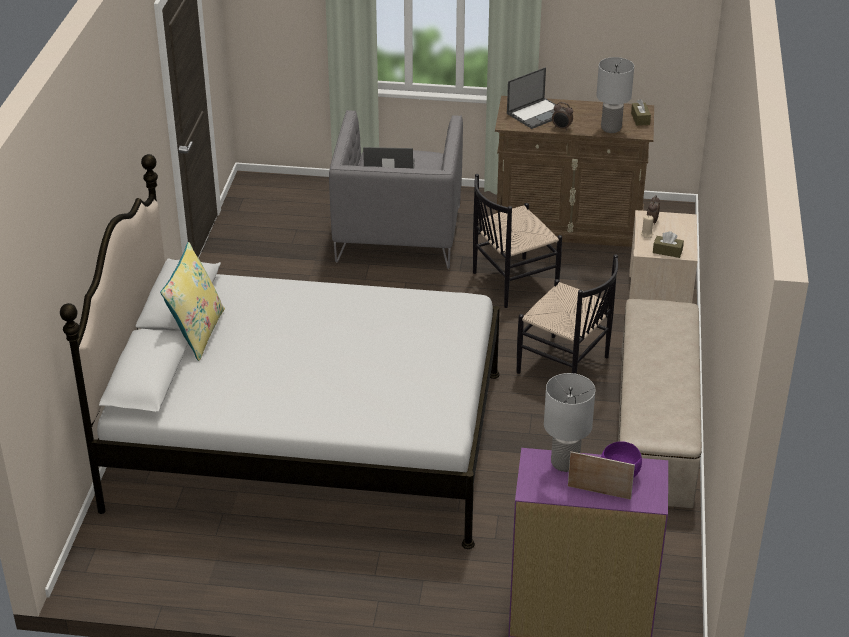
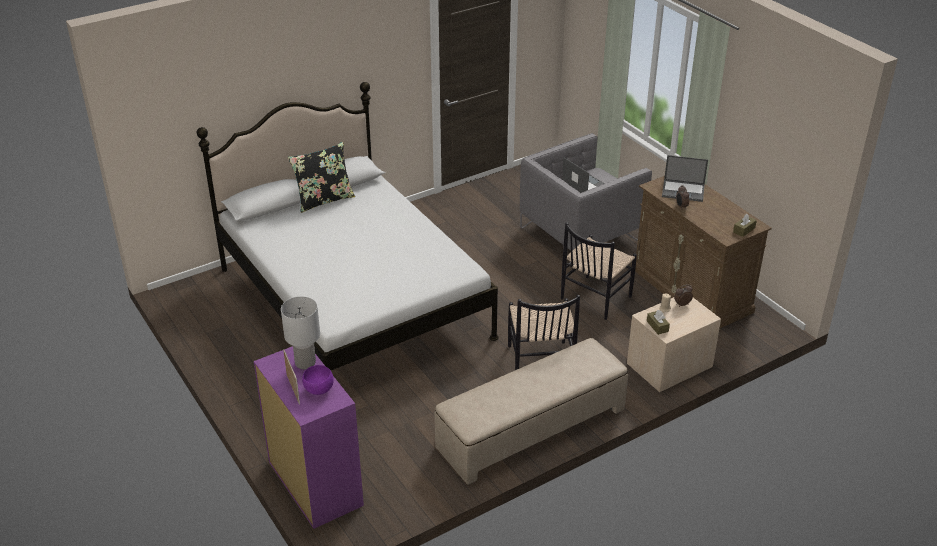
camera: 50 degrees right, 0 degrees up
(197, 333) = (324, 200): yellow pillow -> black pillow
(511, 283) = (594, 299): black chair -> black chair turned 75 degrees counterclockwise
(611, 130) = (710, 225): grey table lamp -> none

